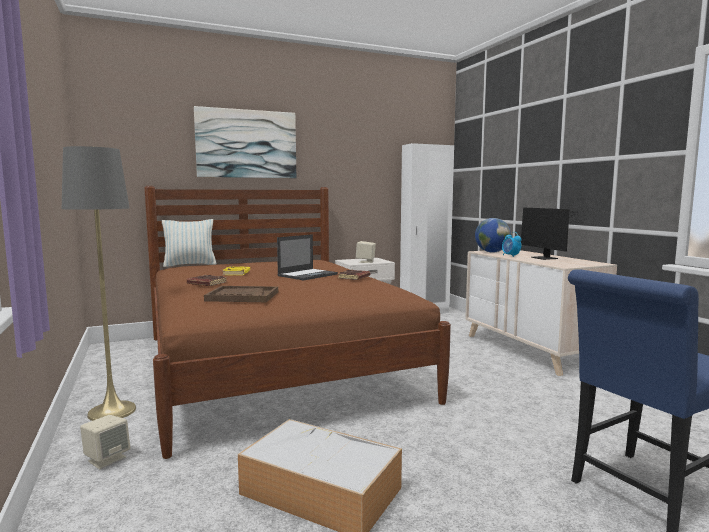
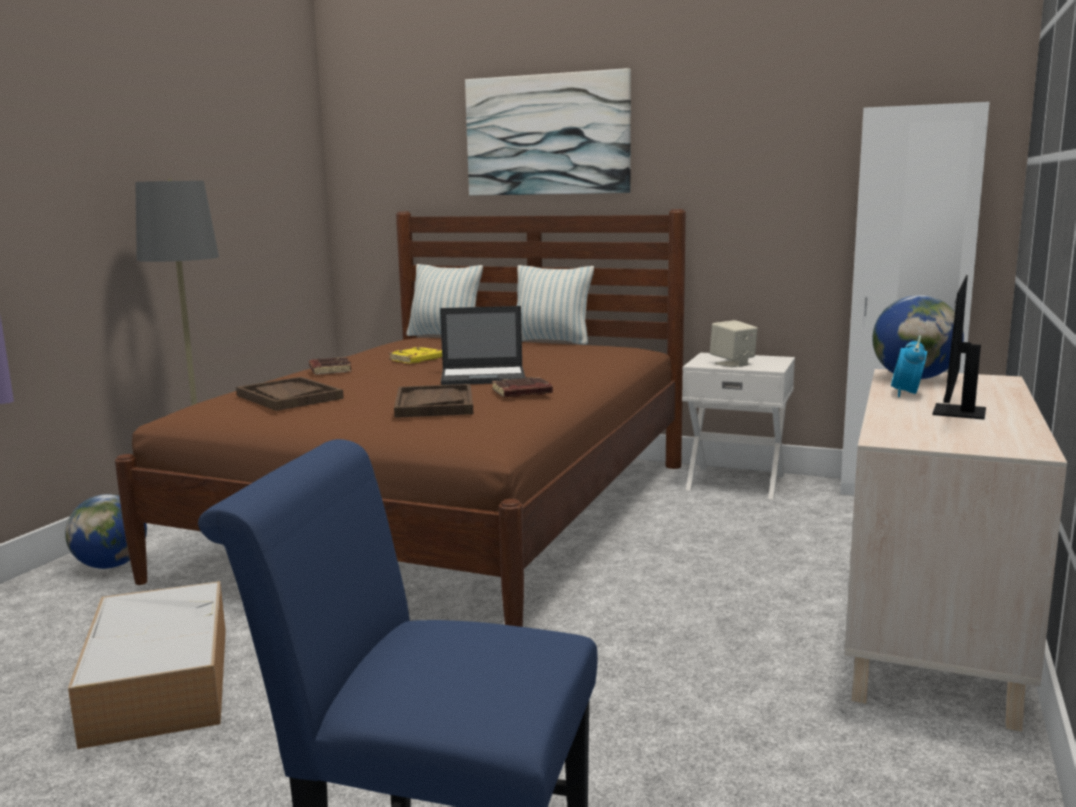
camera: 45 degrees right, 5 degrees up
(107, 459) = (111, 565): beige speaker -> globe
(264, 261) = (551, 341): none -> pillow
(337, 287) = (434, 404): none -> brown tray

